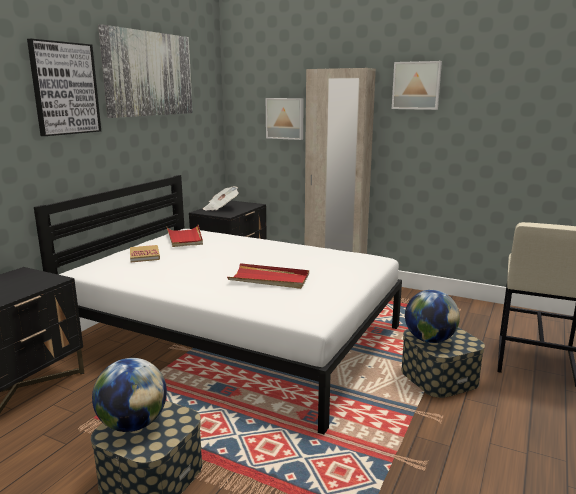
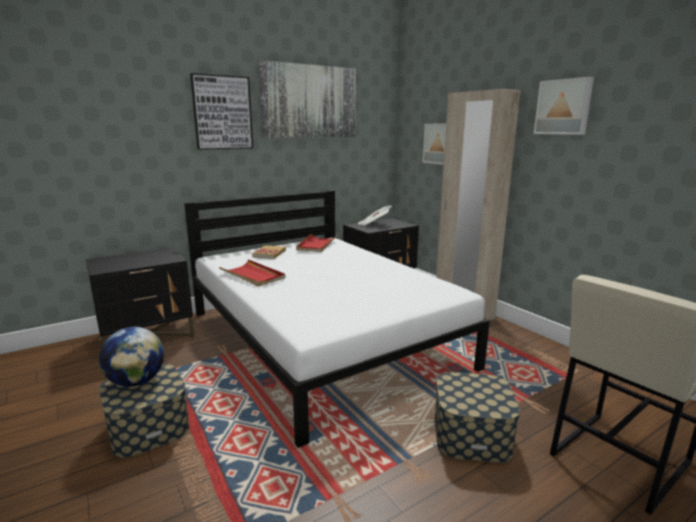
camera: 30 degrees right, 0 degrees up
(269, 279) = (329, 290): red tray -> red tray (252, 275)
(429, 340) = (459, 390): globe -> none

